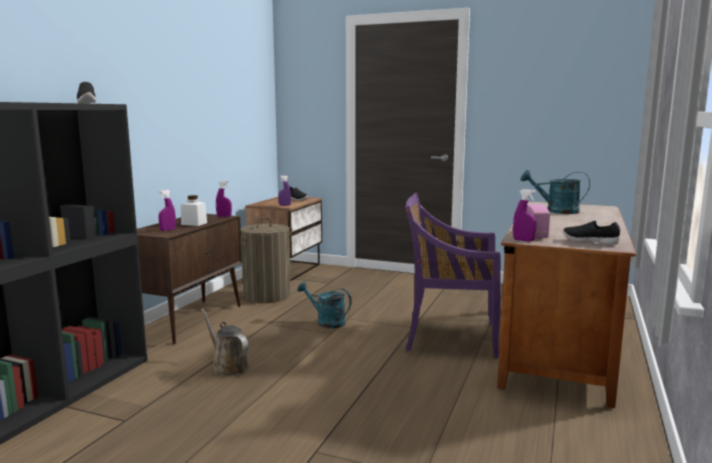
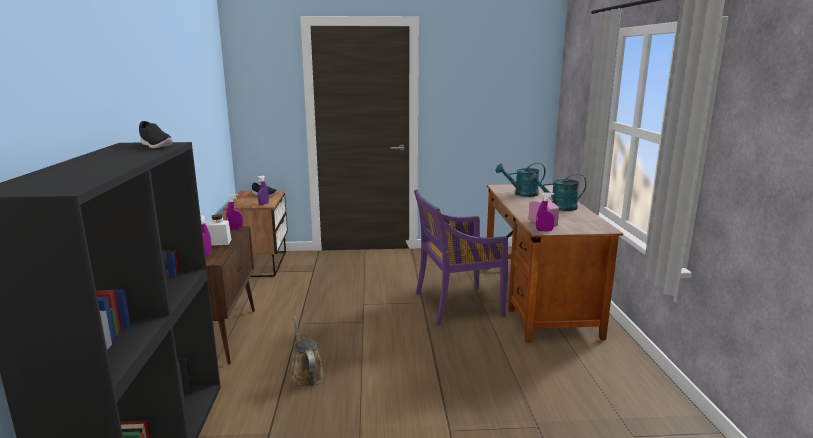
camera: 25 degrees left, 5 degrees up
(228, 367) = (305, 375): brown watering can -> brown watering can turned 45 degrees clockwise
(267, 295) = (268, 294): laundry basket -> none
(326, 322) = (349, 311): turquoise watering can -> turquoise watering can (558, 207)
(590, 242) = (585, 226): black shoe -> none

